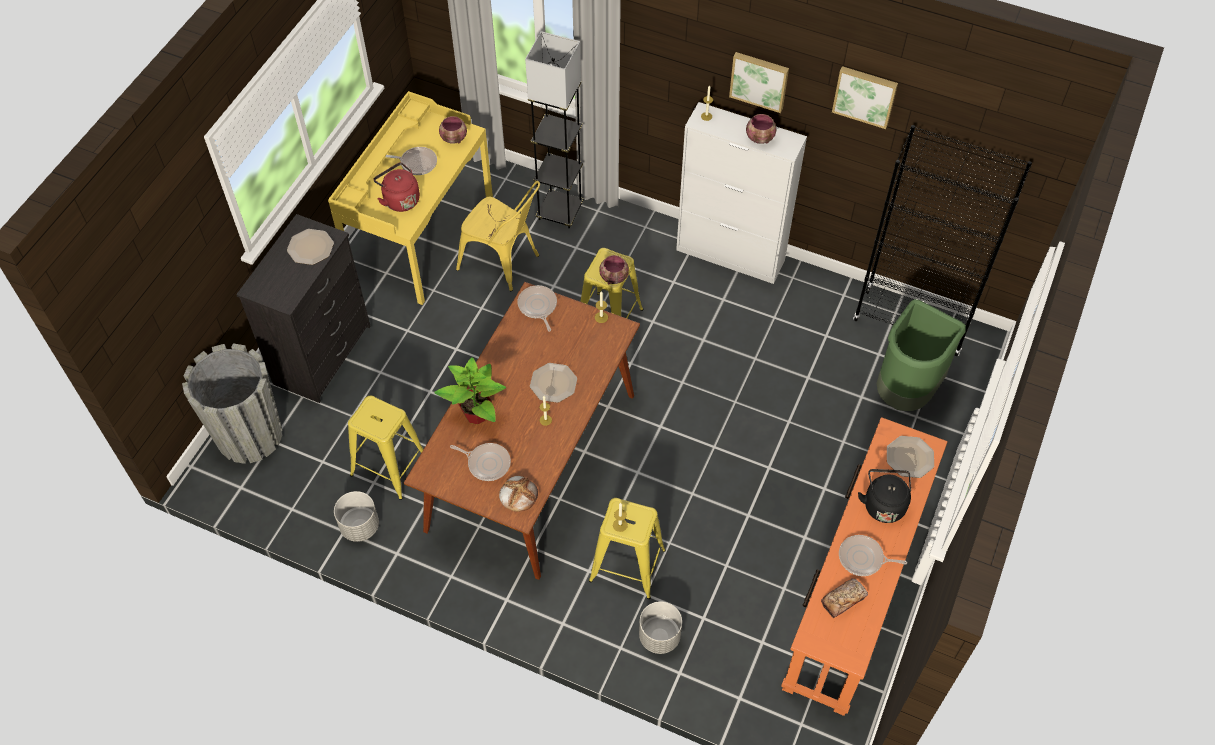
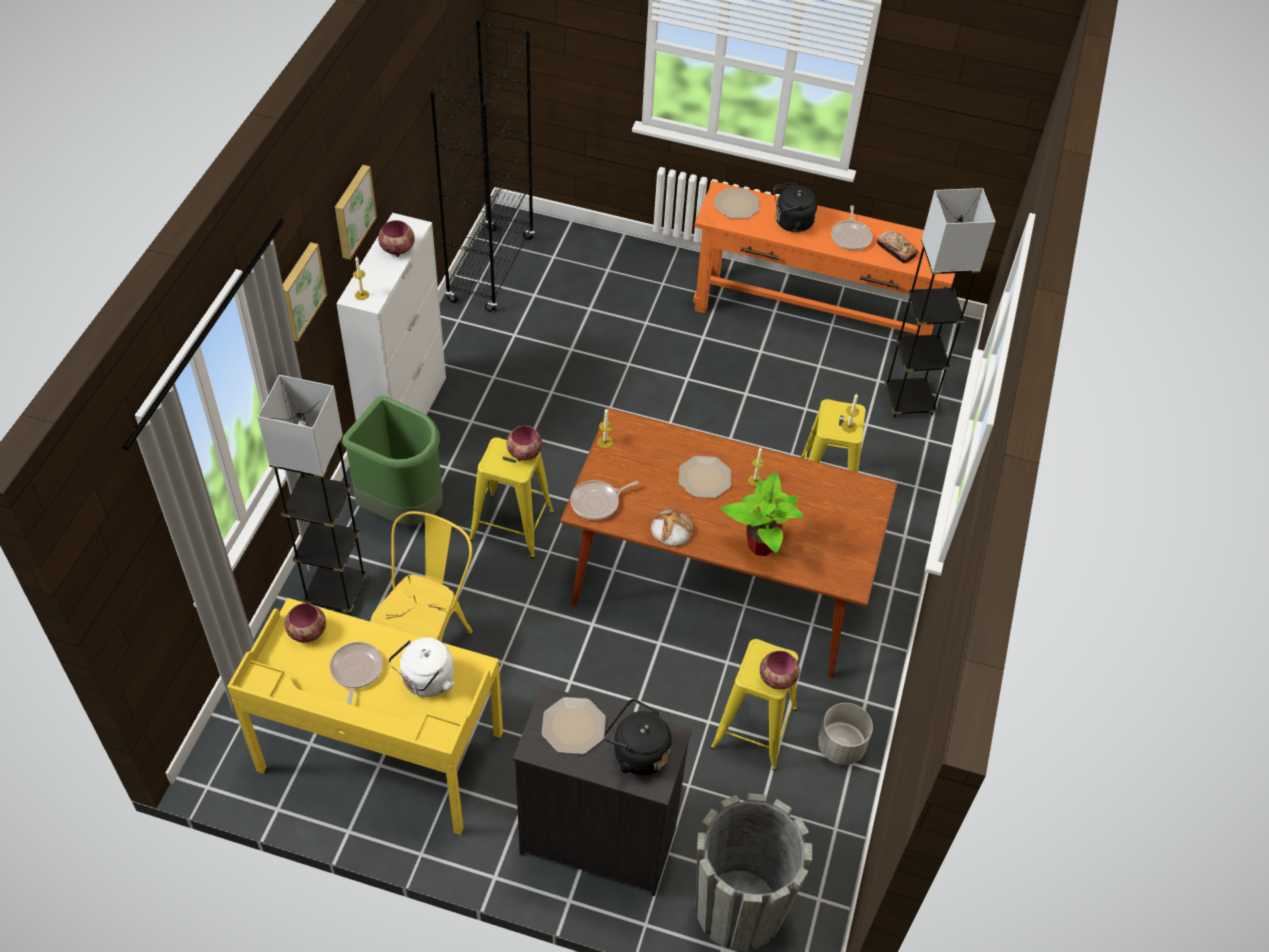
camera: 100 degrees left, 5 degrees down
(280, 281) = (637, 752): none -> black kettle
(365, 423) = (778, 678): none -> bowl
(400, 199) = (426, 681): red kettle -> white kettle
(487, 463) = (822, 527): frying pan -> none
(518, 494) = (854, 495): bread -> bread (671, 530)
(659, 637) = (895, 456): grey planter -> none
(732, 666) = (909, 401): none -> grey floor lamp
(865, 95) = (400, 113): picture -> picture (300, 291)
(905, 392) = (579, 276): green trash can -> green trash can (403, 508)

